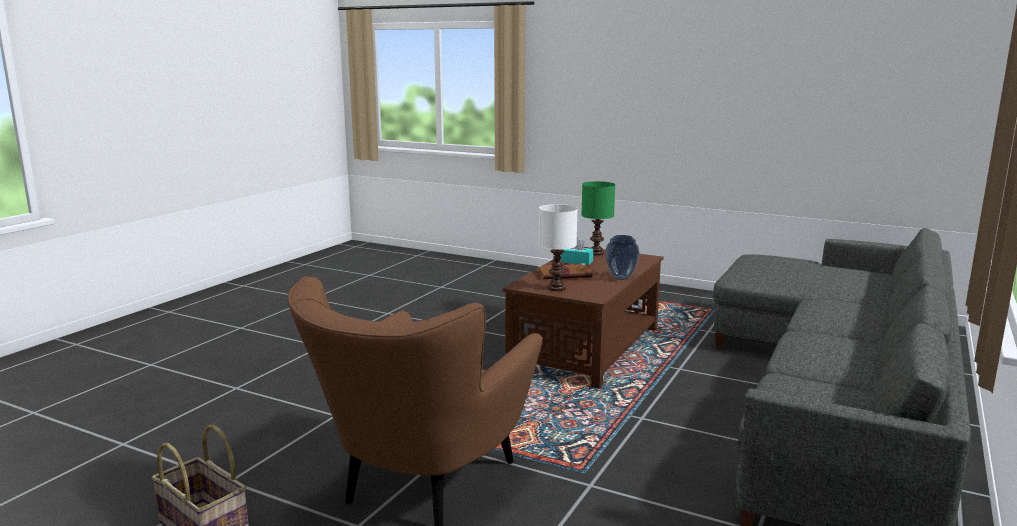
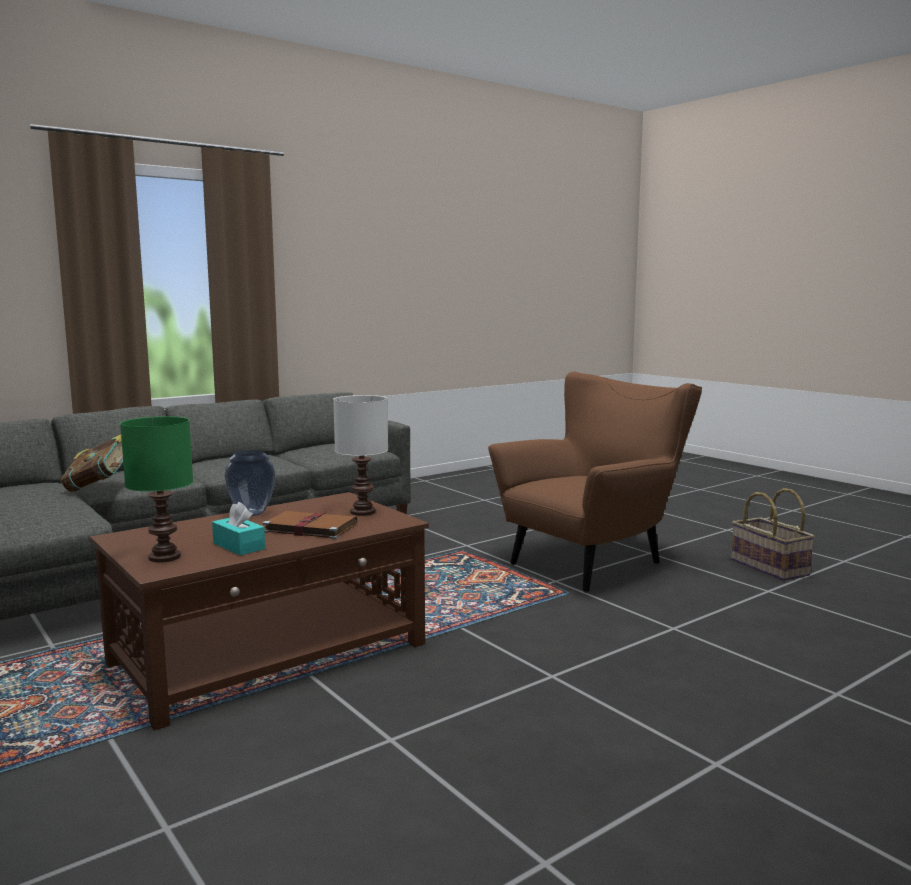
camera: 155 degrees left, 5 degrees down
(819, 299) = (100, 488): none -> book

